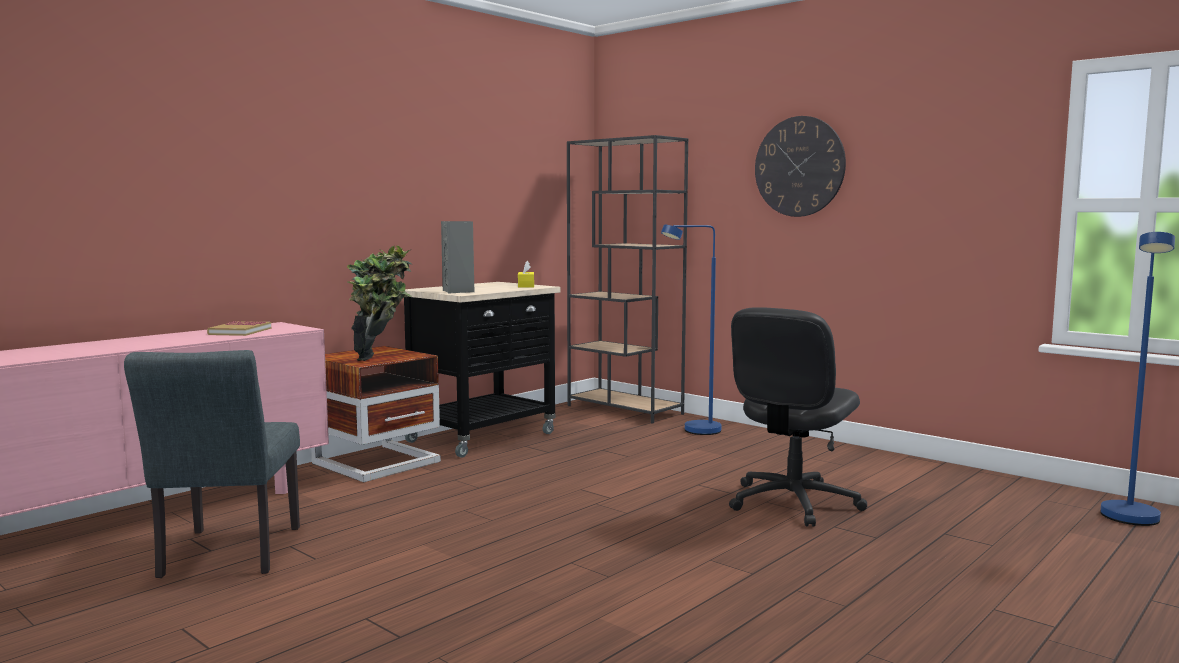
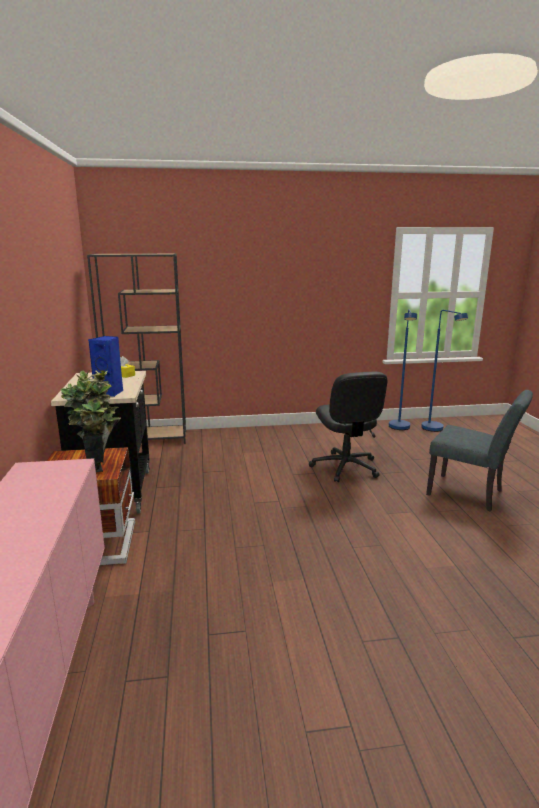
camera: 50 degrees left, 10 degrees up
(226, 556) = (190, 671): grey chair -> grey chair (471, 494)
(240, 331) = (37, 486): book -> none
(458, 291) = (110, 393): grey speaker -> blue speaker
(694, 431) = (217, 441): blue floor lamp -> blue floor lamp (399, 428)
(799, 166) = (256, 274): wall clock -> none

